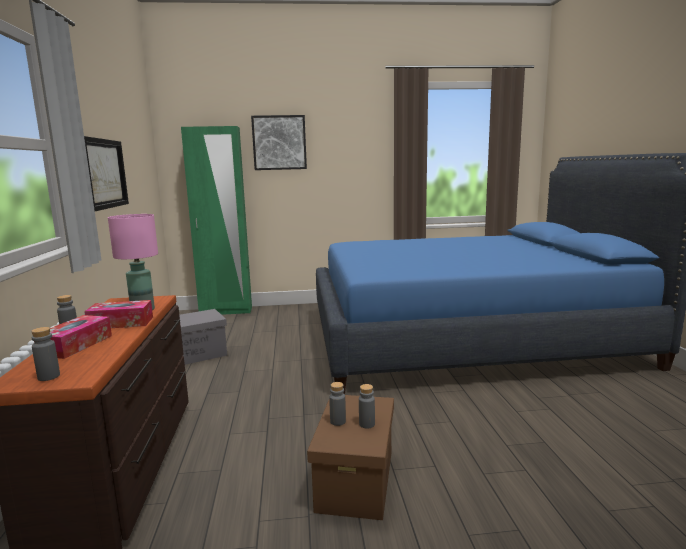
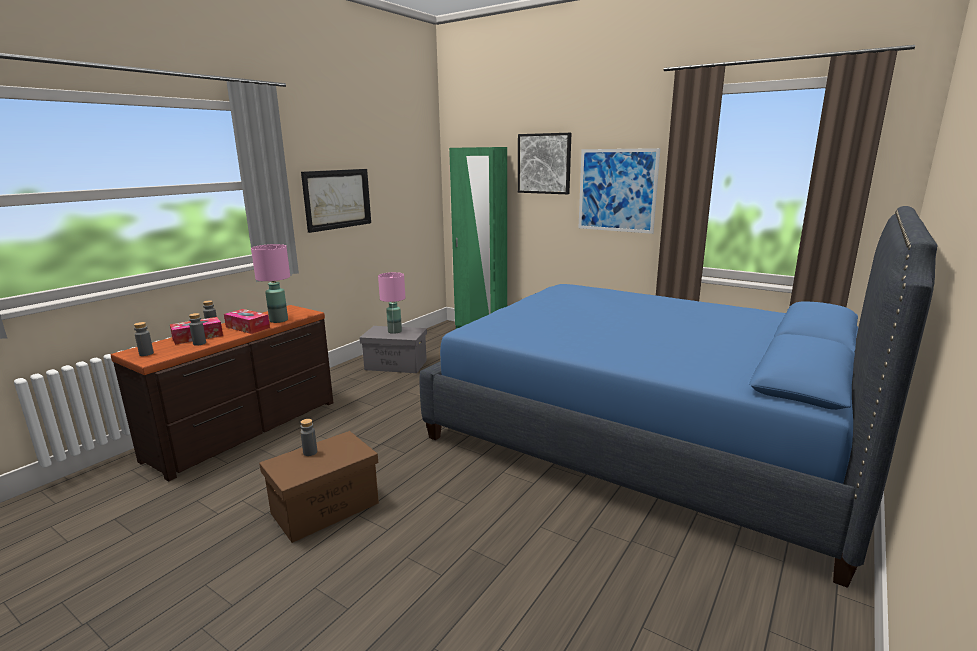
camera: 40 degrees right, 5 degrees up
(189, 318) = (395, 331): none -> pink table lamp
(350, 163) = (617, 190): none -> picture
(367, 424) = (320, 463): grey bottle -> grey bottle (199, 343)

